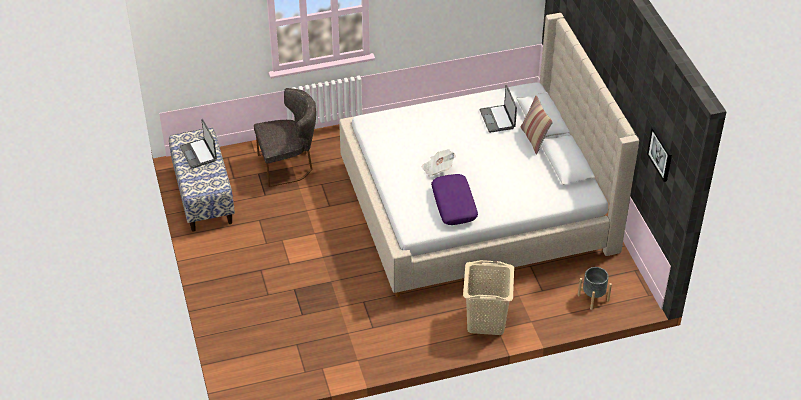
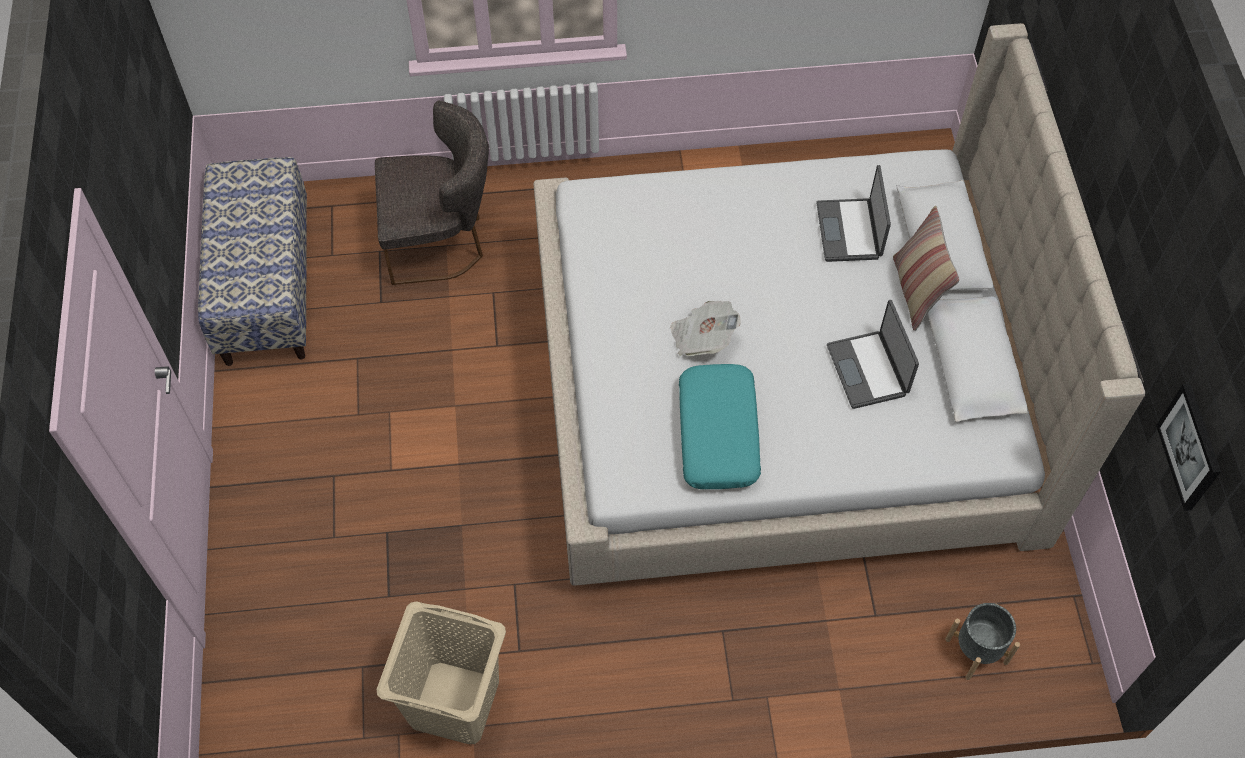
camera: 10 degrees right, 15 degrees up
(199, 154) = (252, 215): laptop -> laptop (868, 370)
(454, 205) = (719, 434): purple pillow -> turquoise pillow
(485, 321) = (747, 673): beige laundry basket -> beige laundry basket (453, 702)

